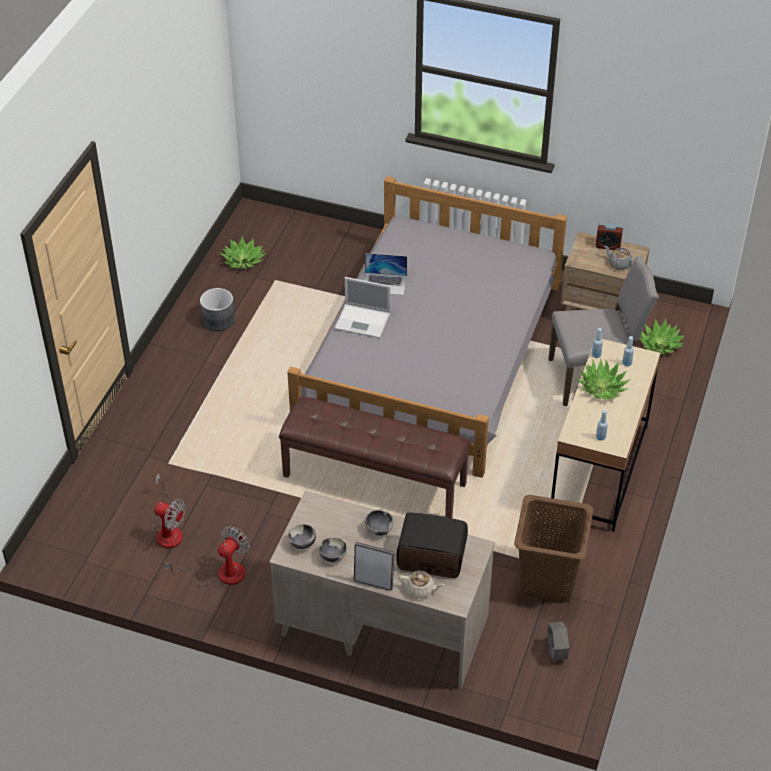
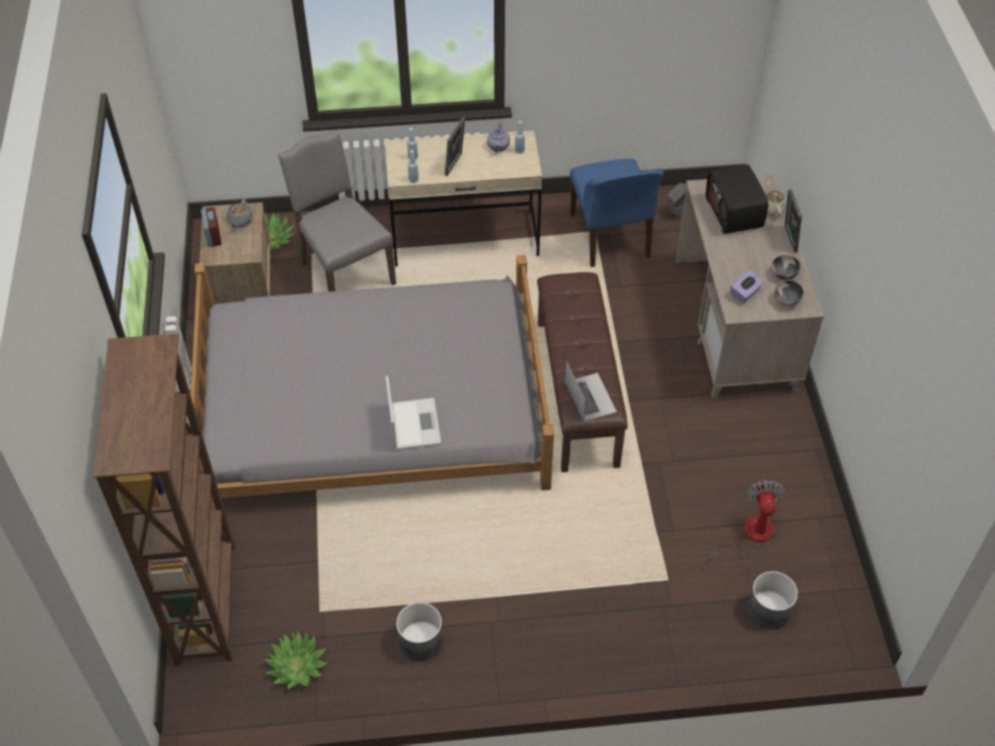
camera: 115 degrees left, 5 degrees up
(102, 510) = (769, 610): none -> grey planter
(221, 574) = (769, 465): fan -> none
(319, 233) = (207, 602): none -> brown bookcase
(329, 518) = (745, 293): none -> purple tissue box
(379, 529) = (730, 255): bowl -> none
(384, 283) = (341, 427): laptop -> laptop (590, 396)
(547, 578) = (610, 237): brown laundry basket -> blue chair
(602, 387) = (455, 165): potted plant -> picture frame
(614, 425) = (498, 146): none -> teapot

